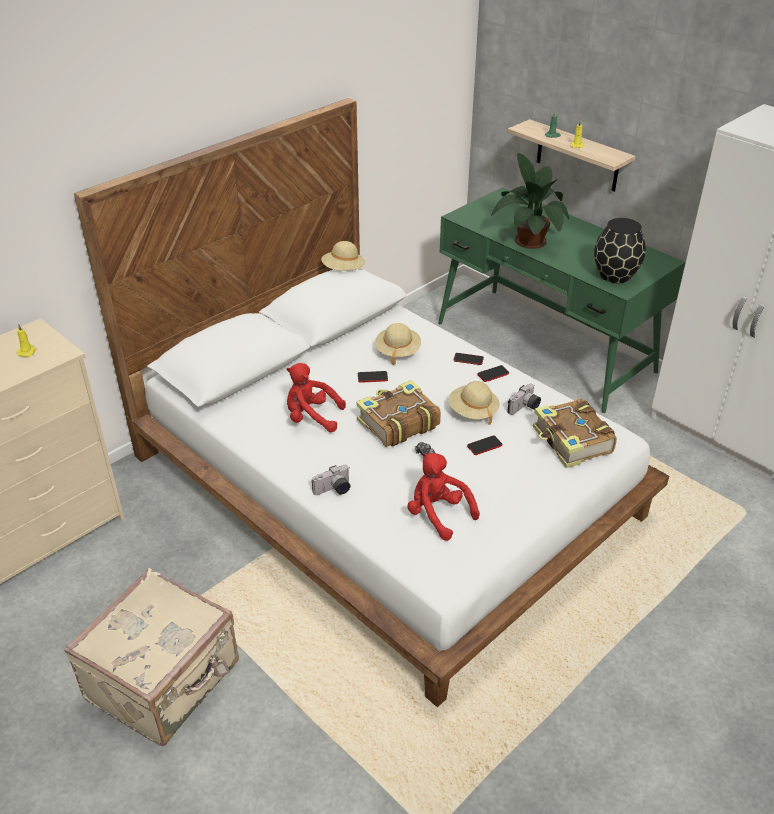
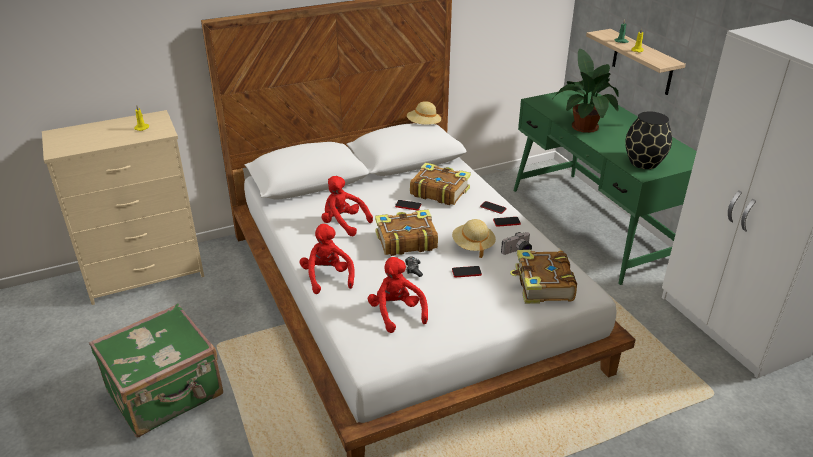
camera: 20 degrees right, 5 degrees down
(165, 681) = (166, 394): beige suitcase -> green suitcase
(334, 490) = (327, 277): camera -> red plush toy
(397, 351) = (439, 191): beige hat -> book

